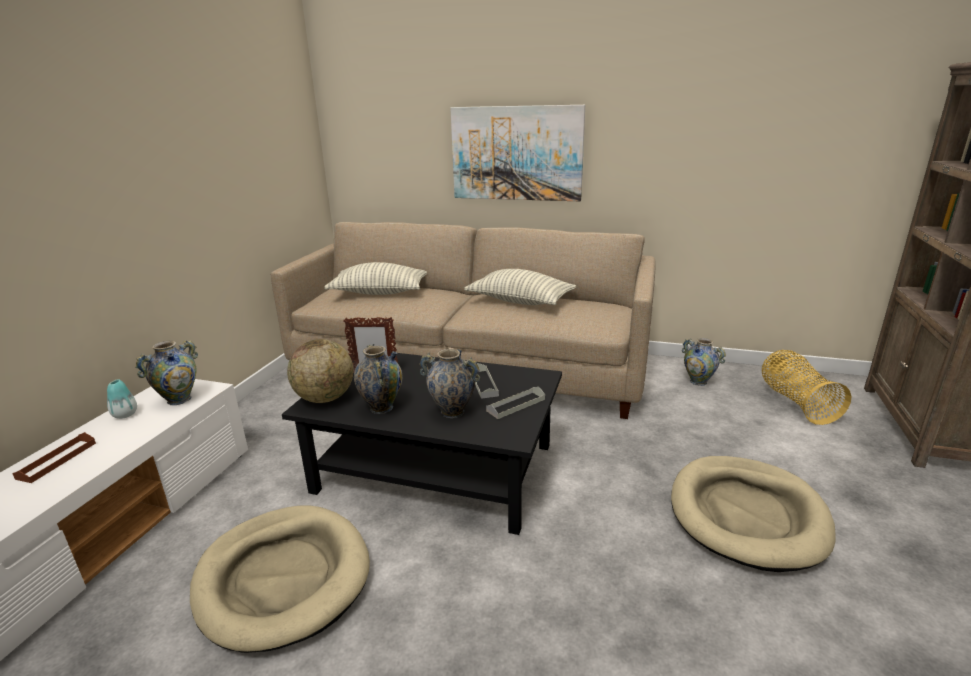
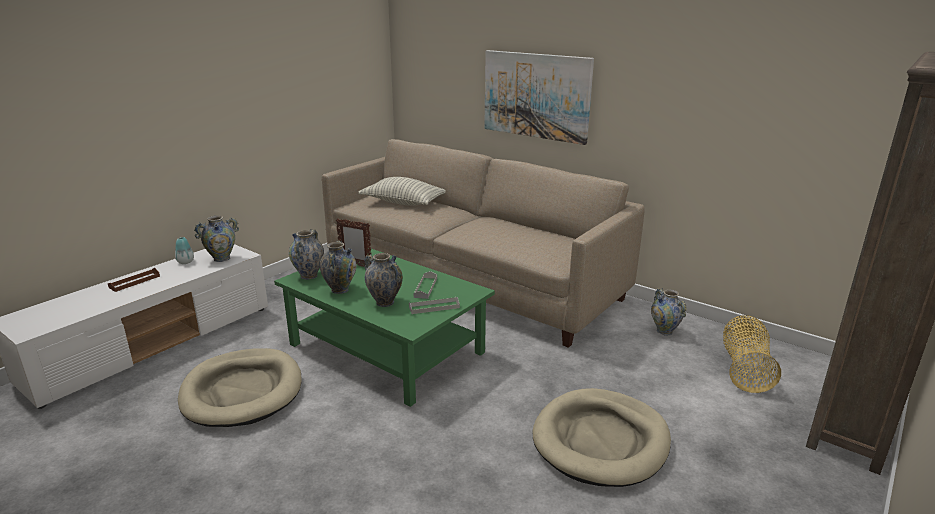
camera: 20 degrees right, 0 degrees up
(325, 398) = (309, 276): globe -> vase
(436, 467) = (387, 348): black coffee table -> green coffee table
(520, 301) = (507, 228): pillow -> none

